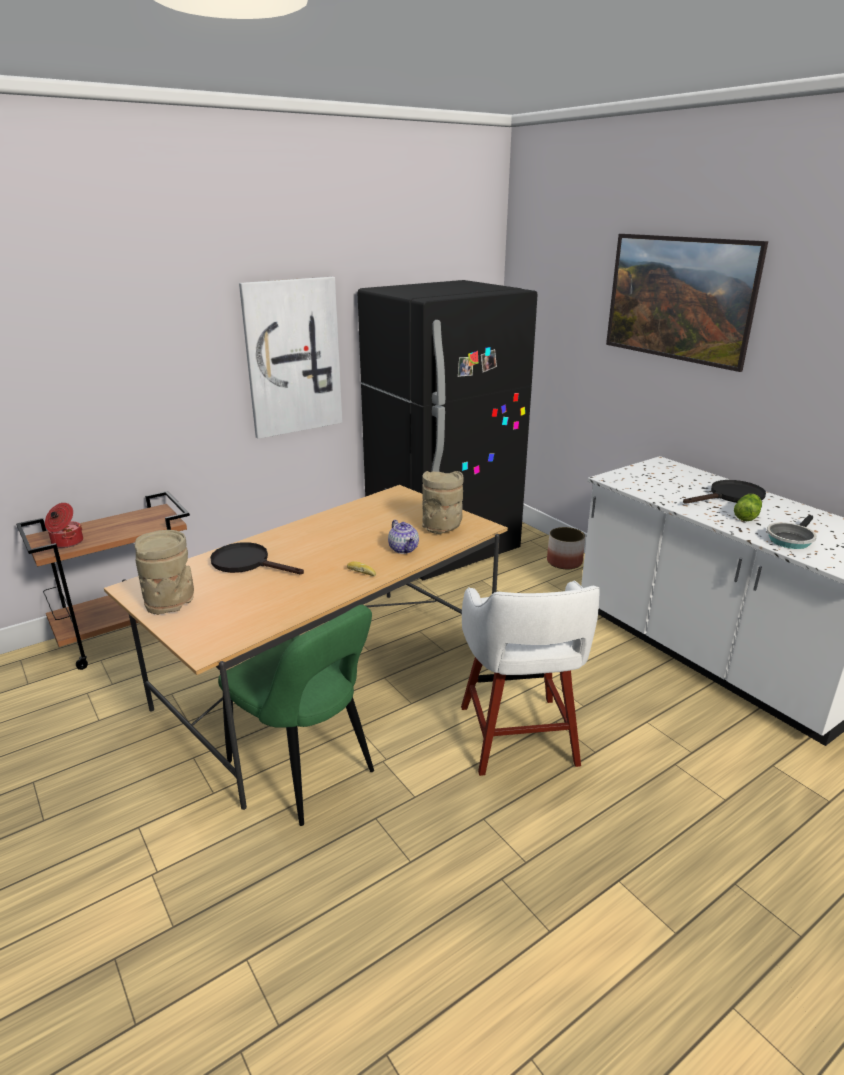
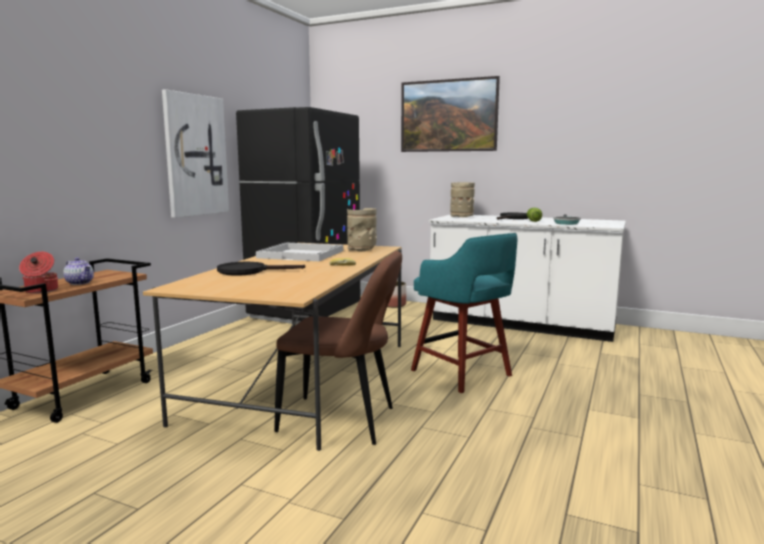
camera: 30 degrees left, 15 degrees down
(171, 602) = (221, 288): beige vase -> beige vase (462, 216)
(305, 771) = (342, 421): green chair -> brown chair
(359, 525) = (302, 254): none -> white tray
(404, 549) = (353, 257): teapot -> teapot (80, 283)
(518, 738) = (463, 374): white stool -> turquoise stool

